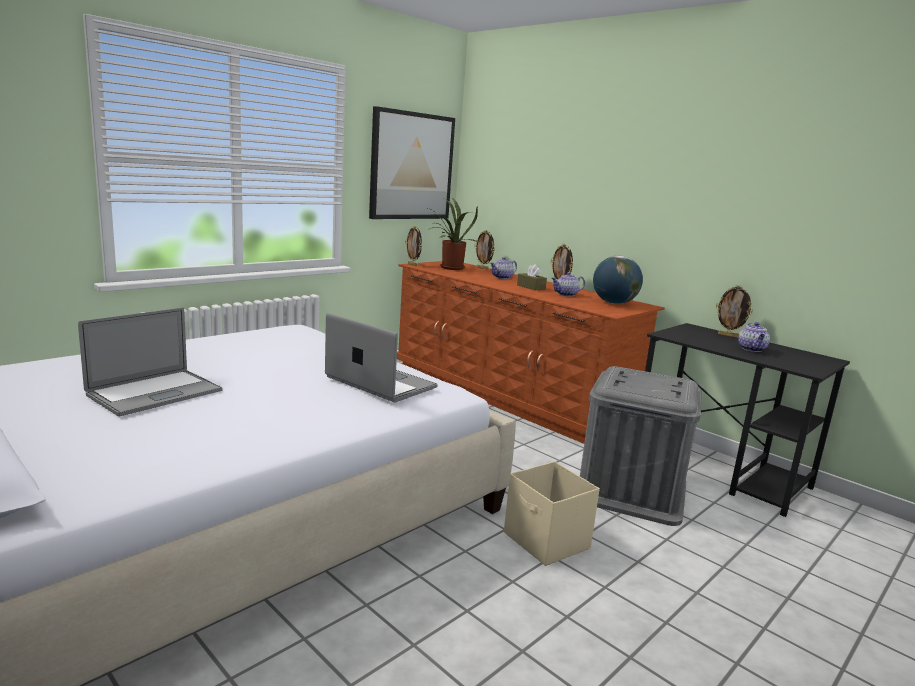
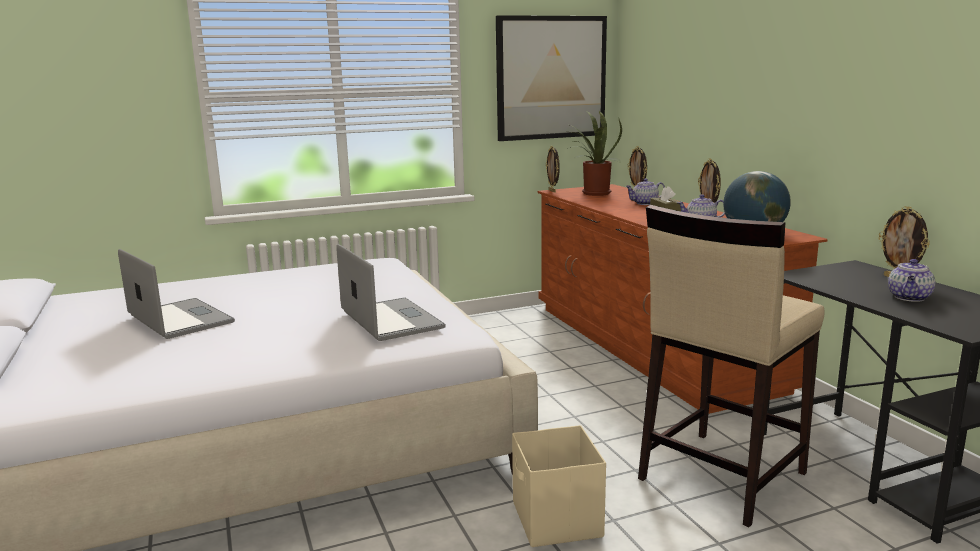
camera: 25 degrees right, 0 degrees up
(155, 393) = (180, 319): laptop -> laptop turned 105 degrees counterclockwise
(630, 490) = (720, 476): grey storage box -> beige stool

